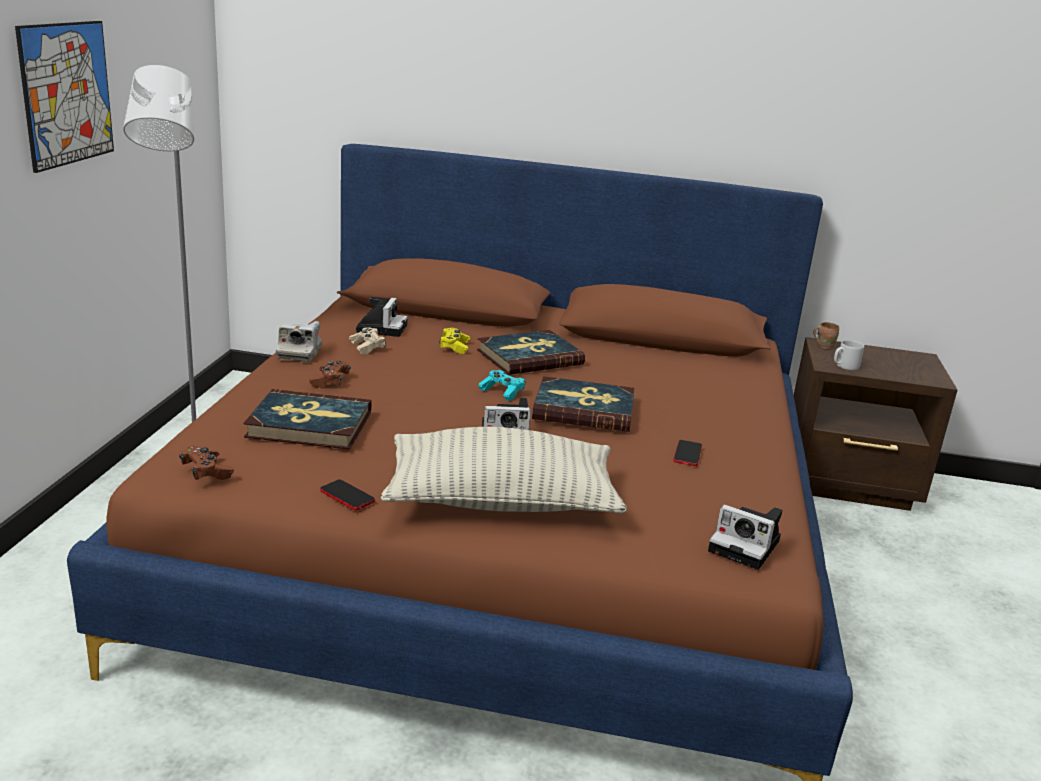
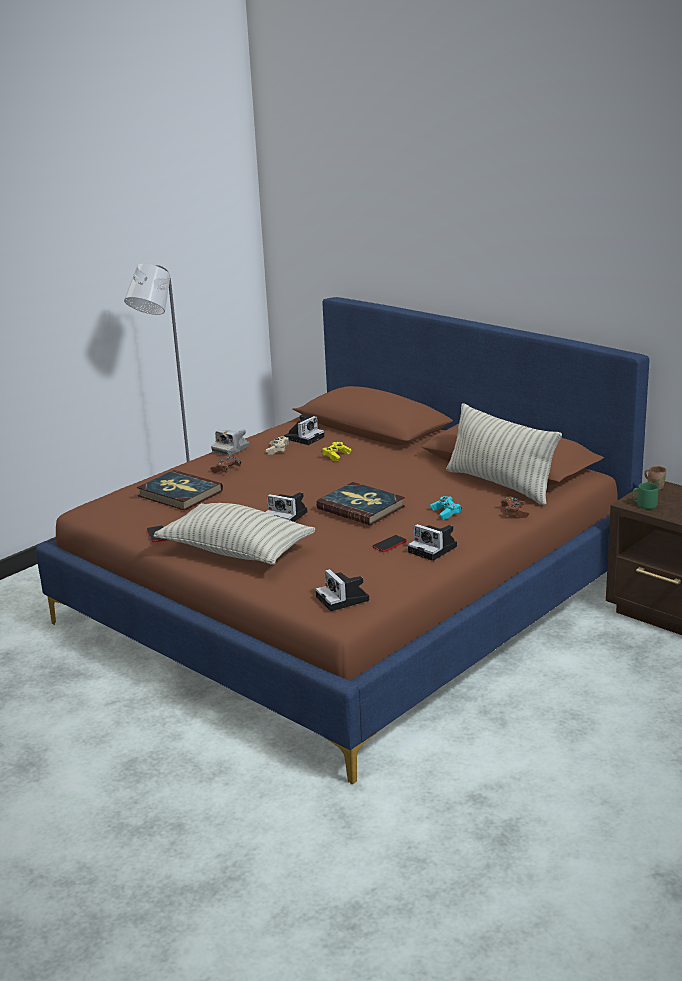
camera: 35 degrees right, 0 degrees up
(67, 94) = (116, 276): picture -> none
(206, 472) = (103, 511): brown game controller -> brown game controller (514, 512)
(502, 392) = (323, 489): turquoise game controller -> turquoise game controller (446, 513)
(529, 357) = (377, 468): book -> none
(691, 360) = (500, 485): none -> pillow
(743, 451) = (434, 549): none -> camera
(845, 366) = (644, 505): grey mug -> green mug

